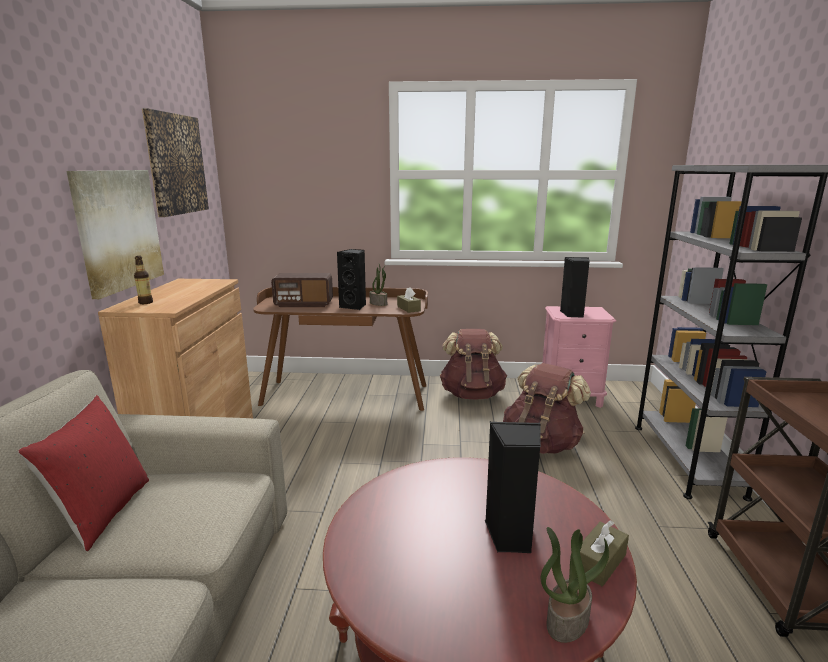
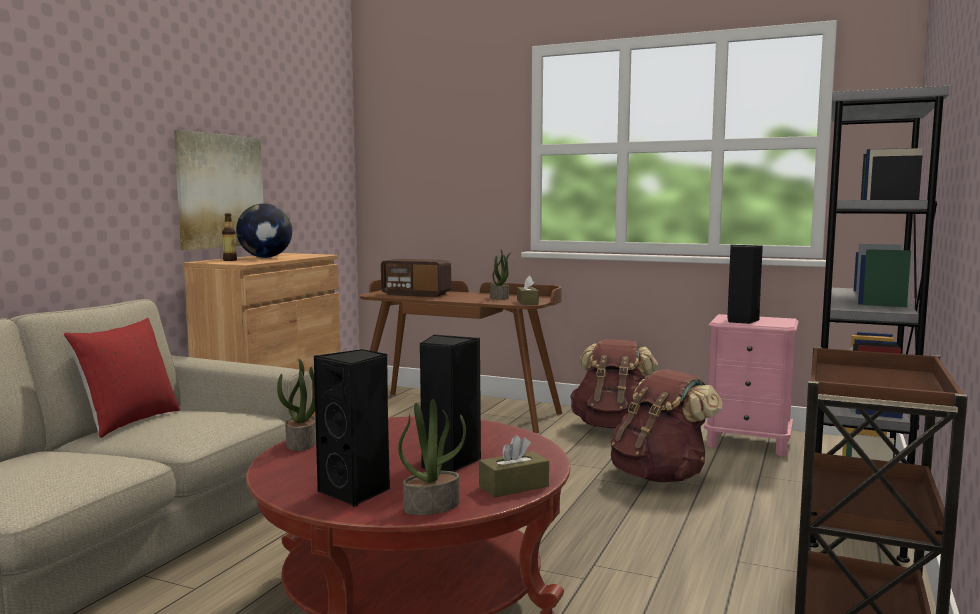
camera: 20 degrees right, 10 degrees down
(175, 292) = (265, 257): none -> globe
(176, 164) = (298, 138): picture -> none
(351, 534) = (302, 443): none -> potted plant
(354, 306) = (468, 298): black speaker -> black speaker (356, 492)

